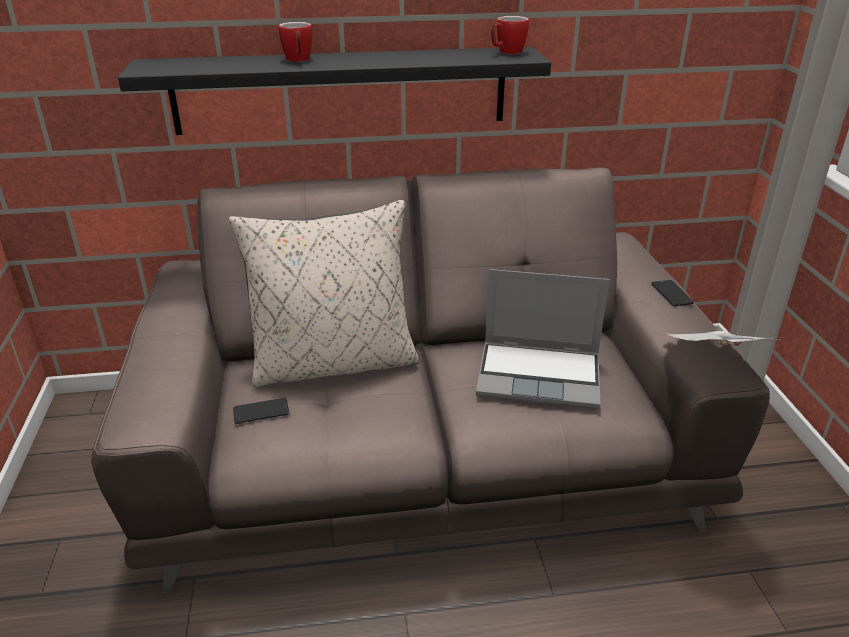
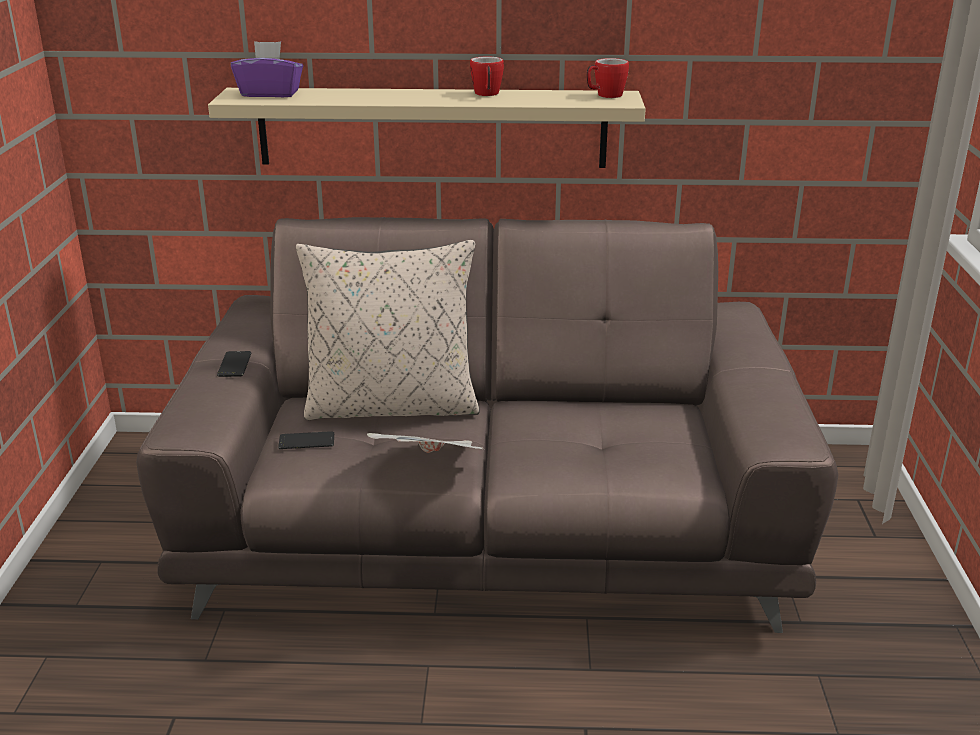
camera: 10 degrees right, 5 degrees down
(180, 63) = (270, 93): none -> purple tissue box
(298, 60) = (386, 95): mug -> mug (487, 94)
(341, 90) = (432, 127): black shelf -> beige shelf
(540, 376) = (604, 437): laptop -> none
(671, 293) = (770, 365): phone -> phone (234, 364)
(712, 361) = (781, 431): newspaper -> newspaper (432, 468)

